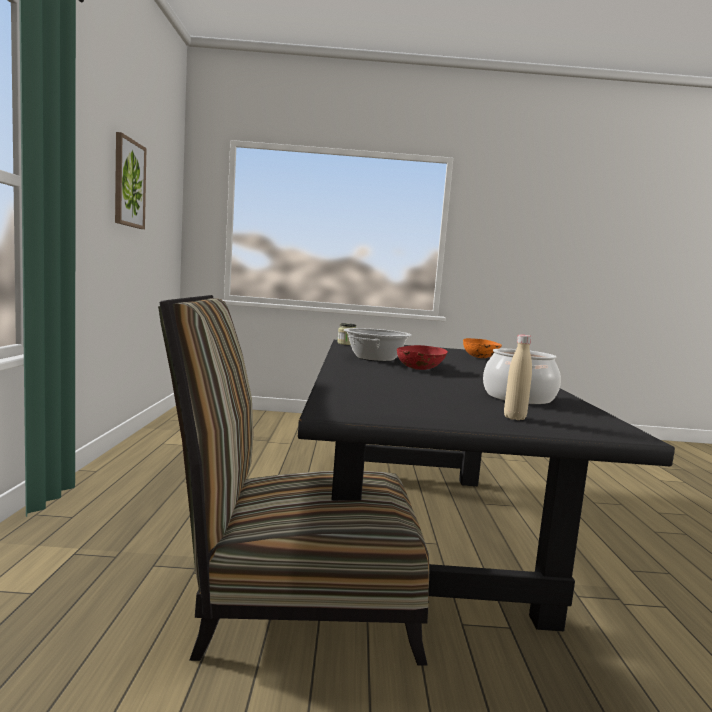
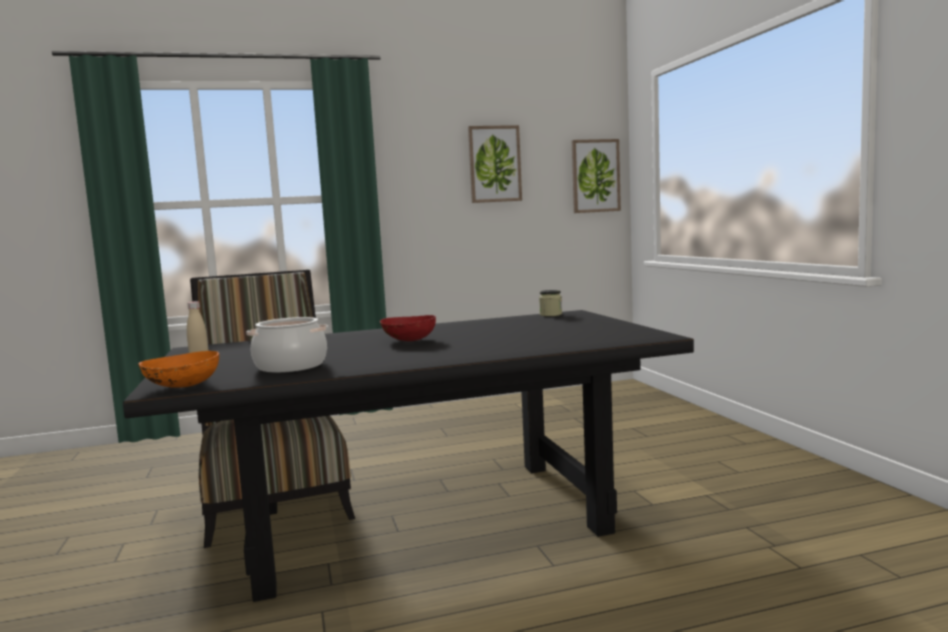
camera: 75 degrees right, 0 degrees up
(172, 216) = (595, 176): none -> picture
(375, 358) = (452, 329): cooking pot -> none
(480, 358) = (578, 342): orange bowl -> orange bowl (182, 386)

